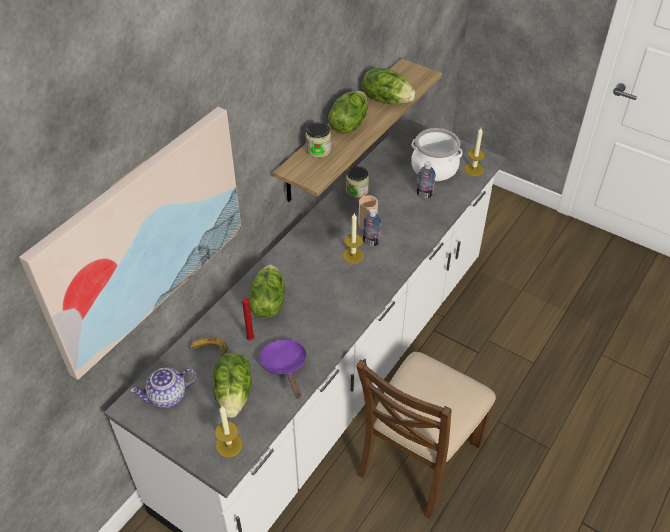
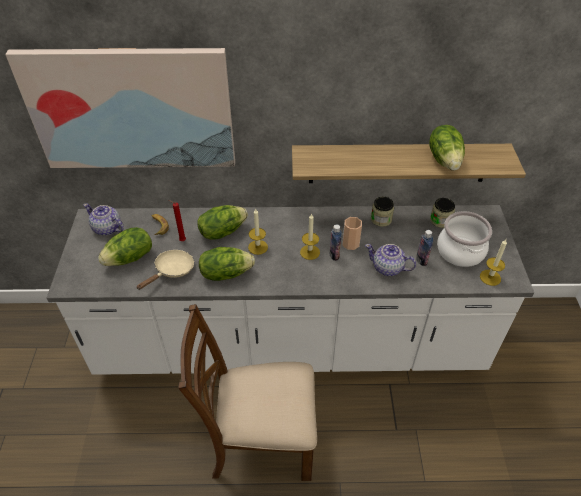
camera: 55 degrees right, 0 degrees up
(229, 445) = (86, 278): candle -> candle (258, 247)
(285, 366) = (172, 271): purple frying pan -> beige frying pan
(318, 150) = (340, 154): jar -> jar (440, 220)
(348, 124) = (388, 154): lettuce -> lettuce (226, 273)
(415, 218) = (388, 268): none -> teapot

